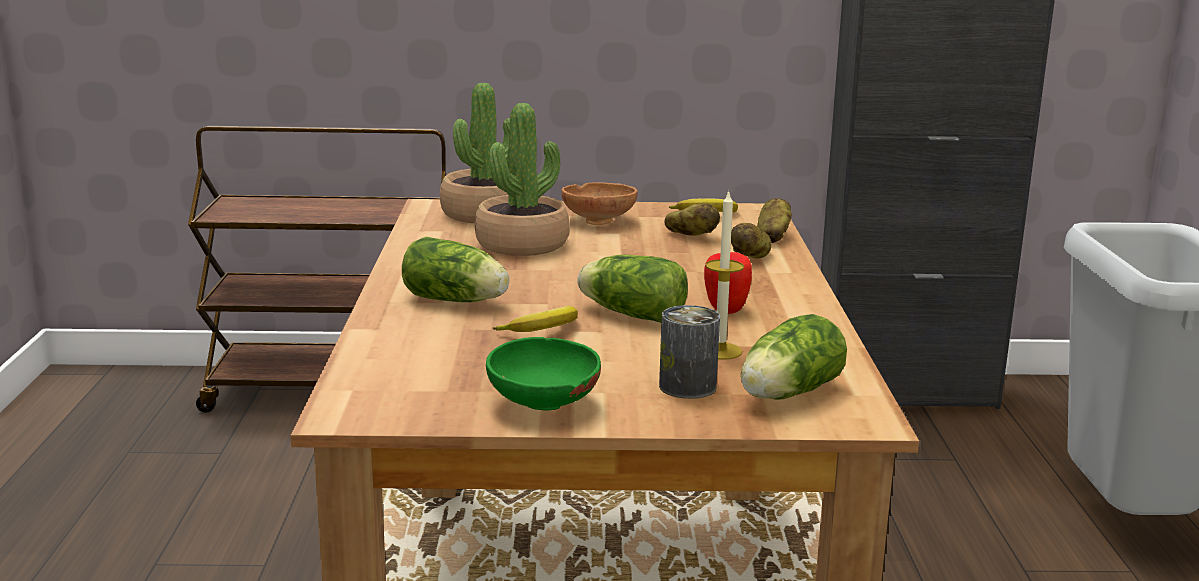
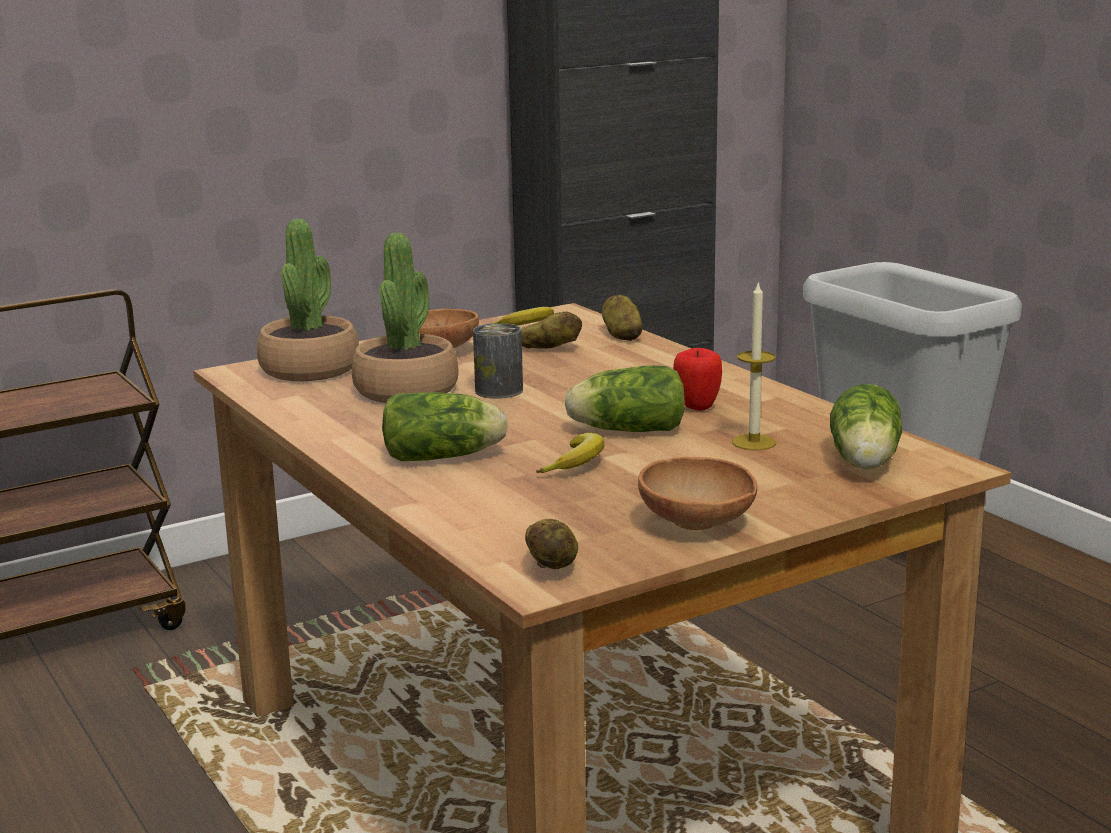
camera: 30 degrees left, 0 degrees up
(542, 406) = (697, 526): green bowl -> brown bowl
(687, 387) = (781, 478): can -> can (499, 391)
(751, 257) = (636, 357): potato -> potato (553, 566)

